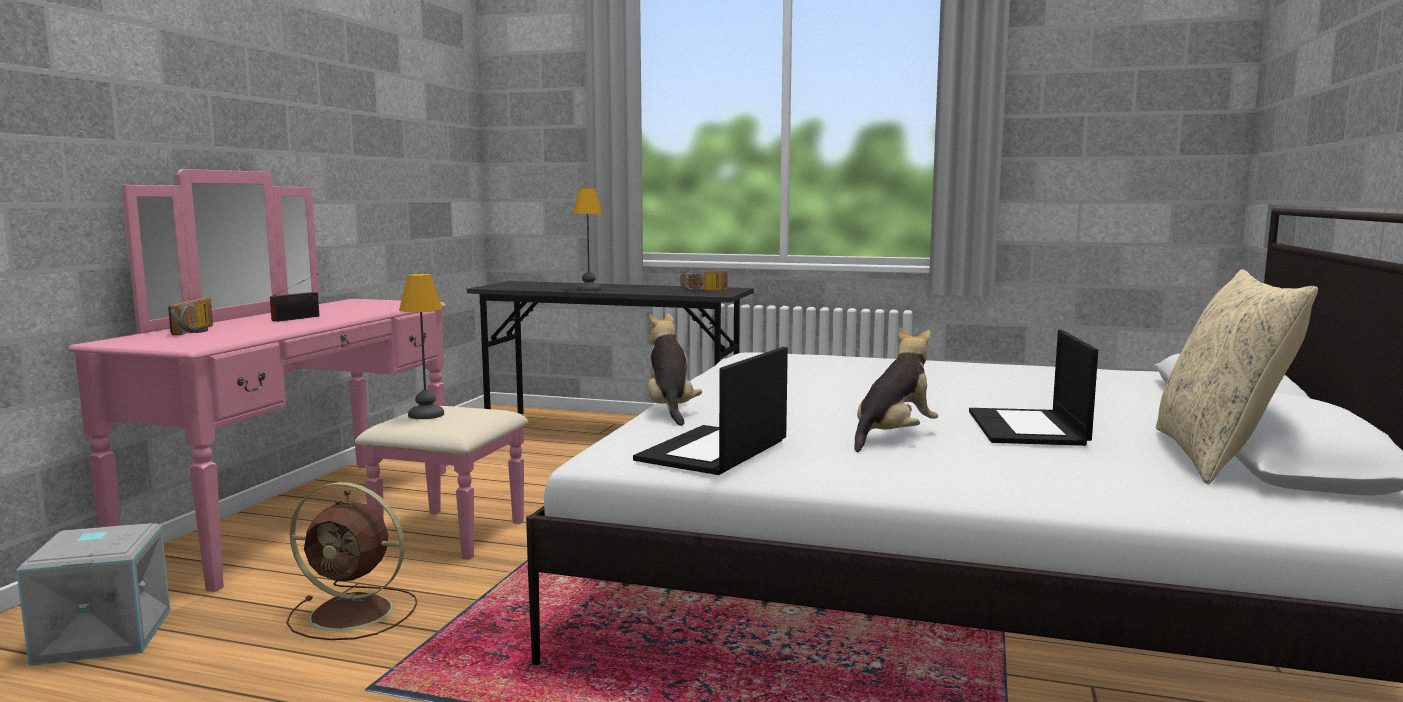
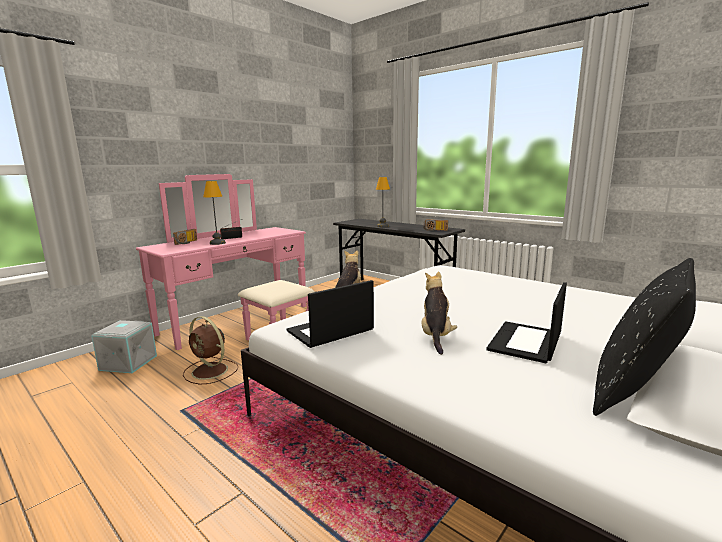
camera: 25 degrees right, 5 degrees up
(425, 415) = (268, 285): table lamp -> table lamp (217, 243)
(893, 436) = (436, 335): plush toy -> plush toy turned 60 degrees counterclockwise
(1217, 457) = (635, 392): beige pillow -> black pillow

